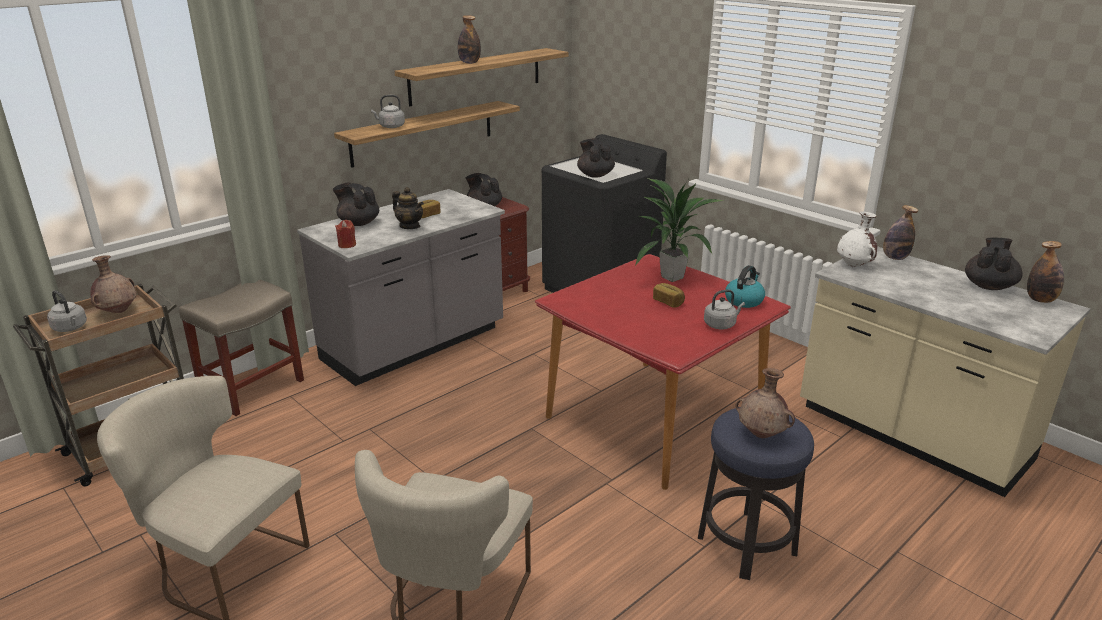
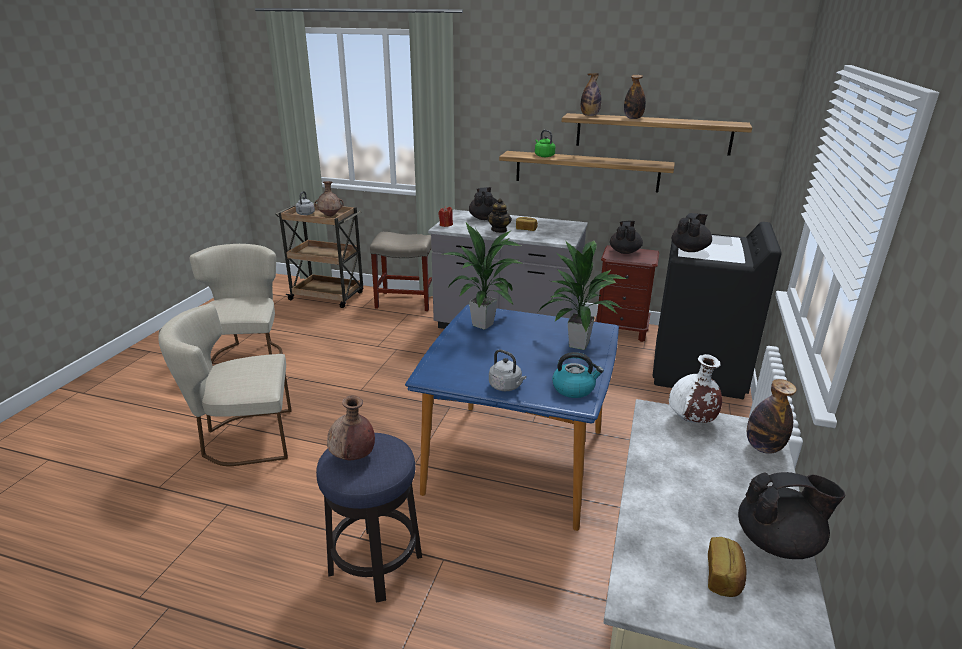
camera: 60 degrees right, 0 degrees up
(390, 126) = (543, 156): grey kettle -> green kettle
(594, 304) = (483, 325): none -> potted plant
(653, 419) = (517, 460): red dining table -> blue dining table
(668, 302) = (524, 353): bread -> bread (724, 577)
(1040, 300) = (794, 605): bottle -> bottle (589, 115)

